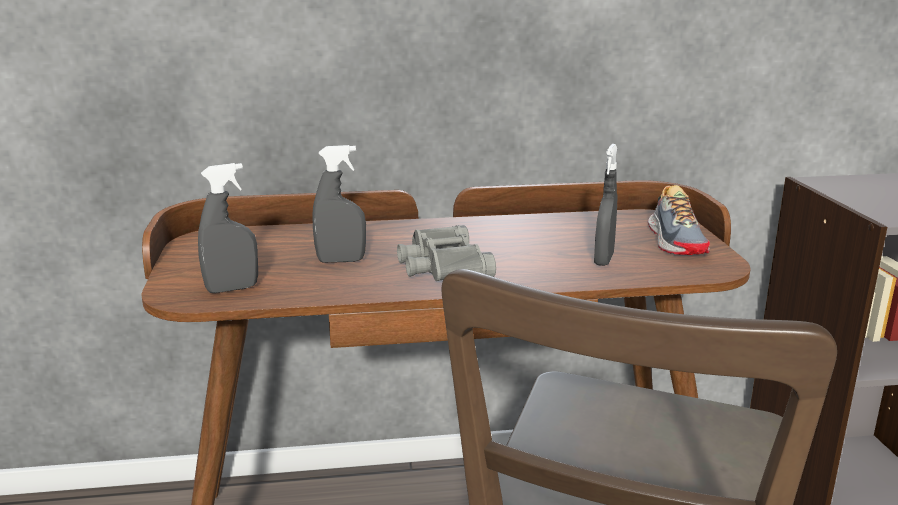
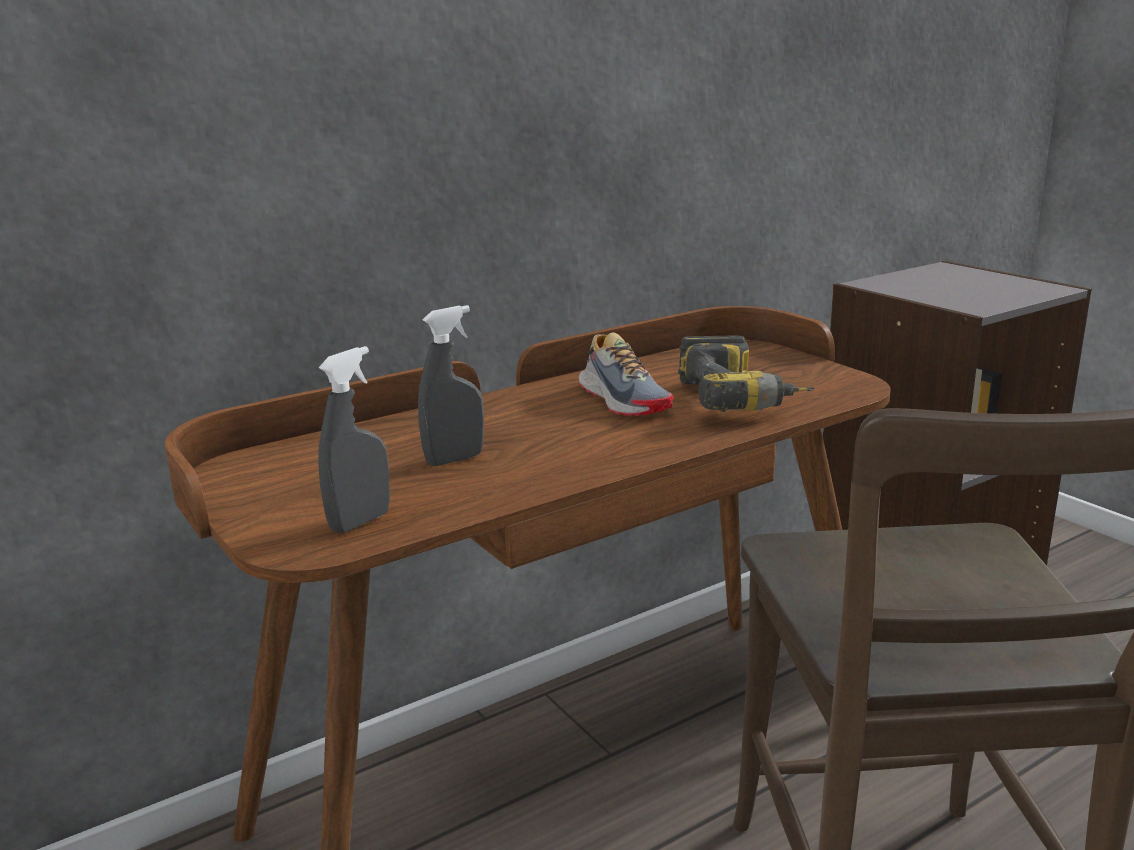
camera: 25 degrees left, 0 degrees up
(443, 265) = (582, 440): grey binoculars -> none
(603, 260) = (742, 400): grey spray bottle -> power drill
(676, 241) = (786, 367): shoe -> shoe (623, 400)

